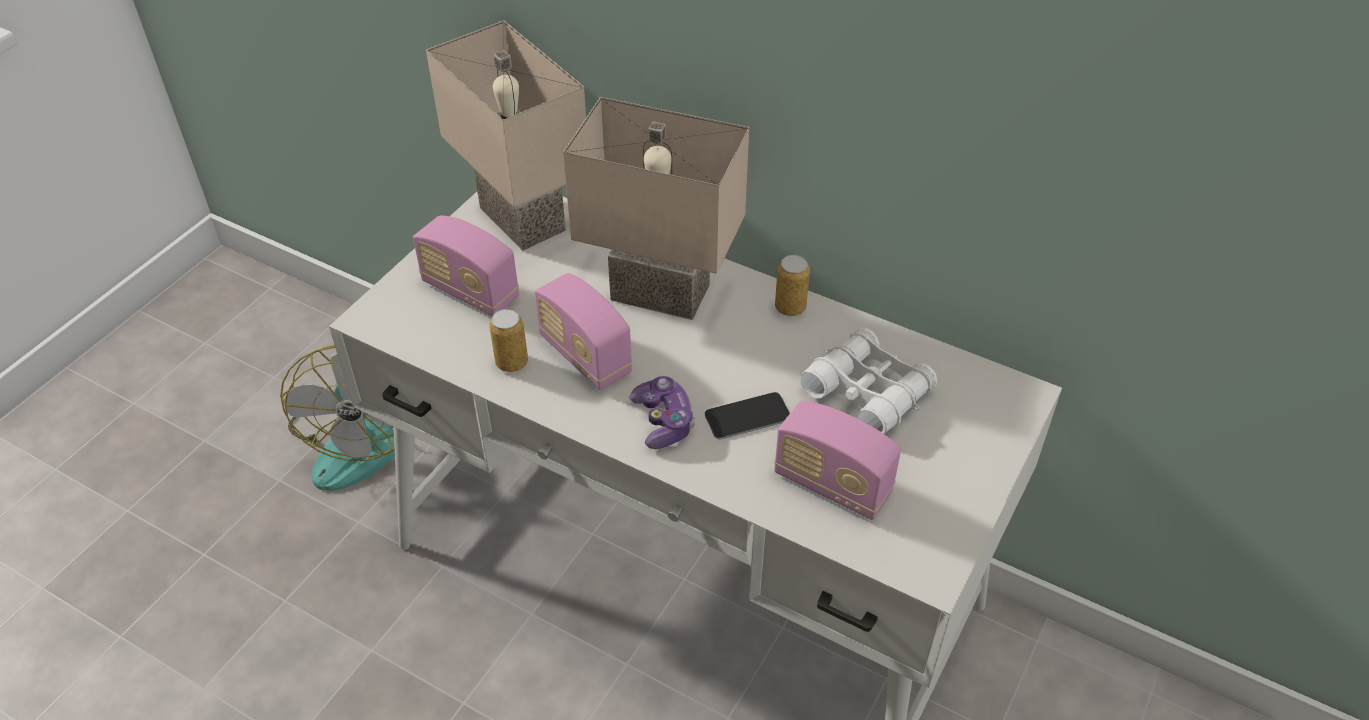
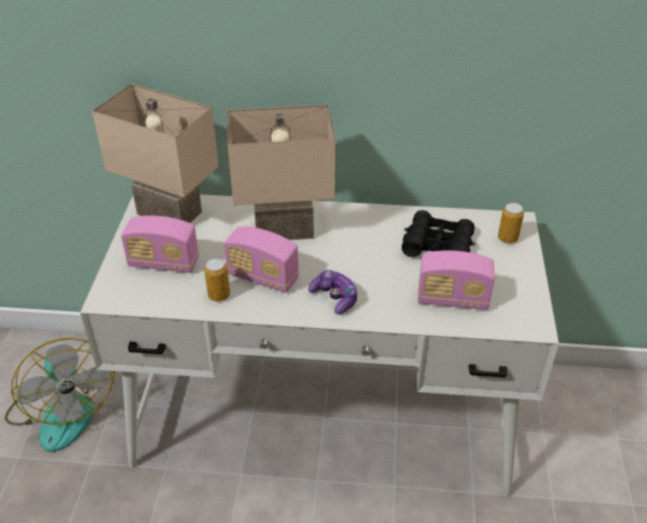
camera: 25 degrees left, 5 degrees down
(747, 416) = (381, 279): phone -> none
(790, 307) = (365, 215): can -> can (507, 238)
(867, 391) = (437, 245): white binoculars -> black binoculars

